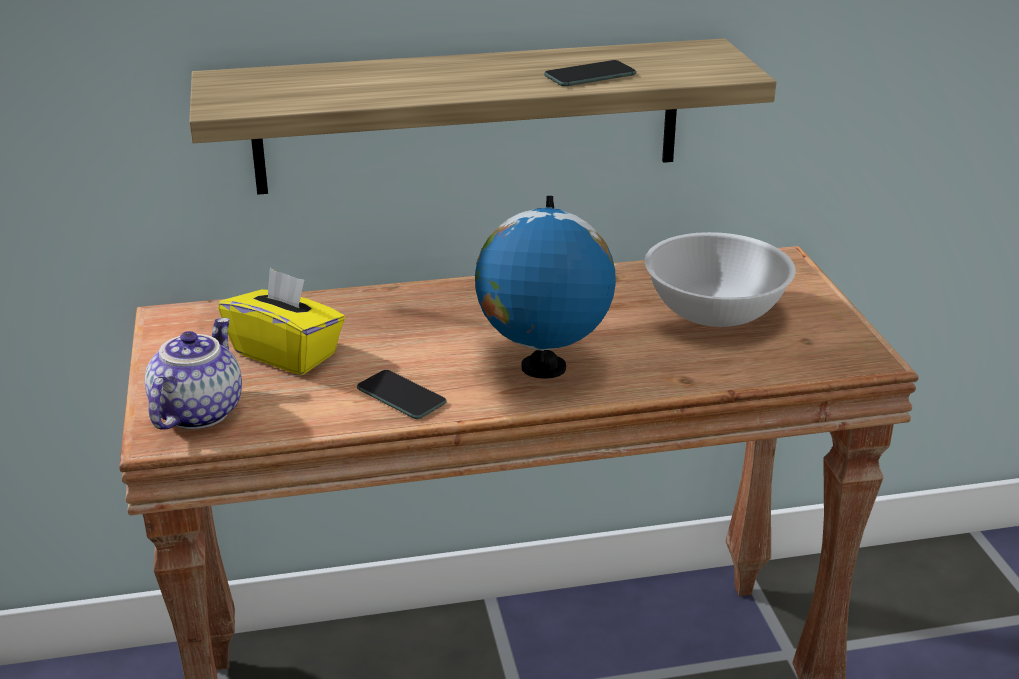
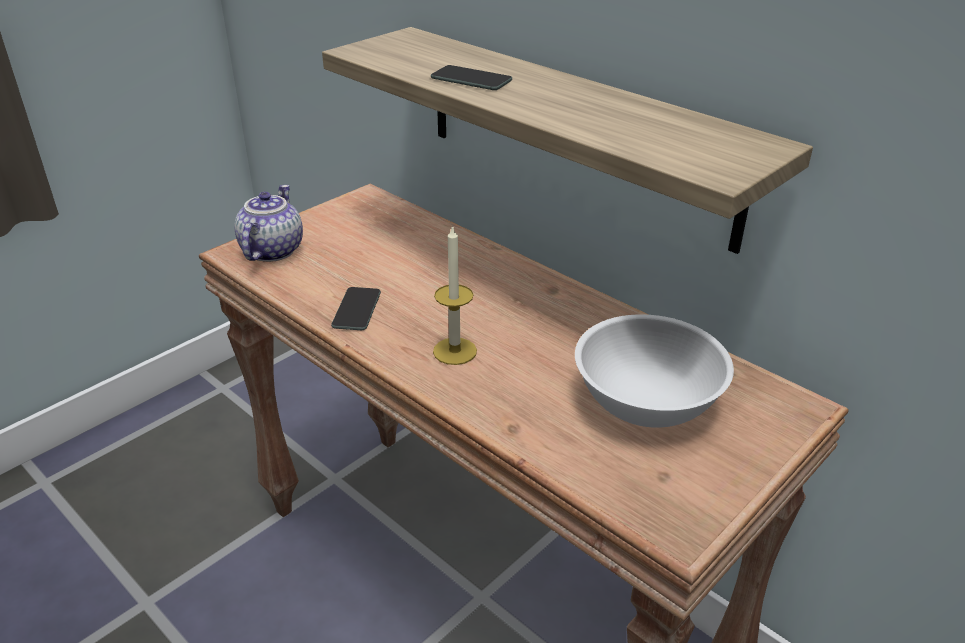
camera: 55 degrees right, 5 degrees up
(196, 412) = (271, 250): teapot -> teapot turned 60 degrees counterclockwise
(286, 353) = (366, 248): yellow tissue box -> none
(542, 368) = (455, 351): globe -> candle
(590, 75) = (601, 123): phone -> phone (471, 79)

